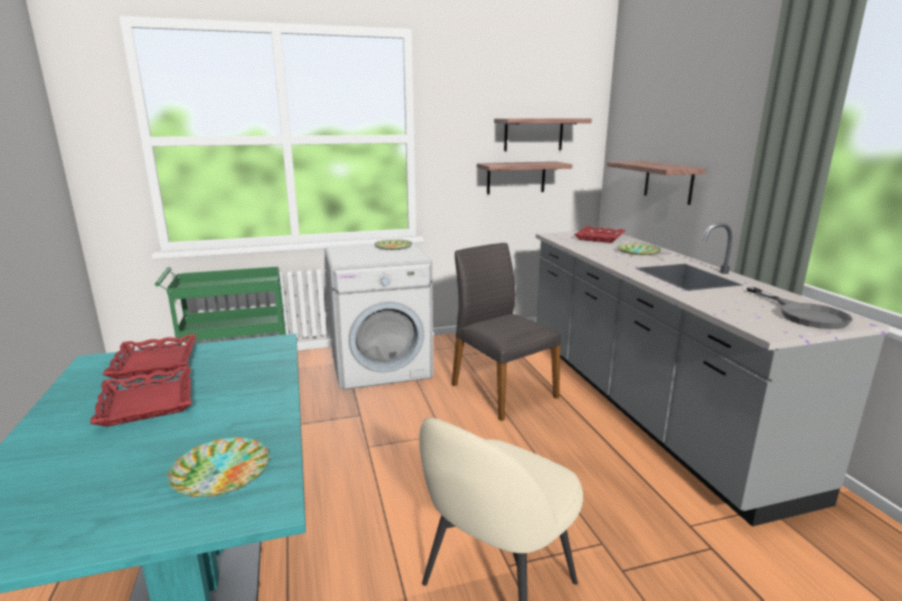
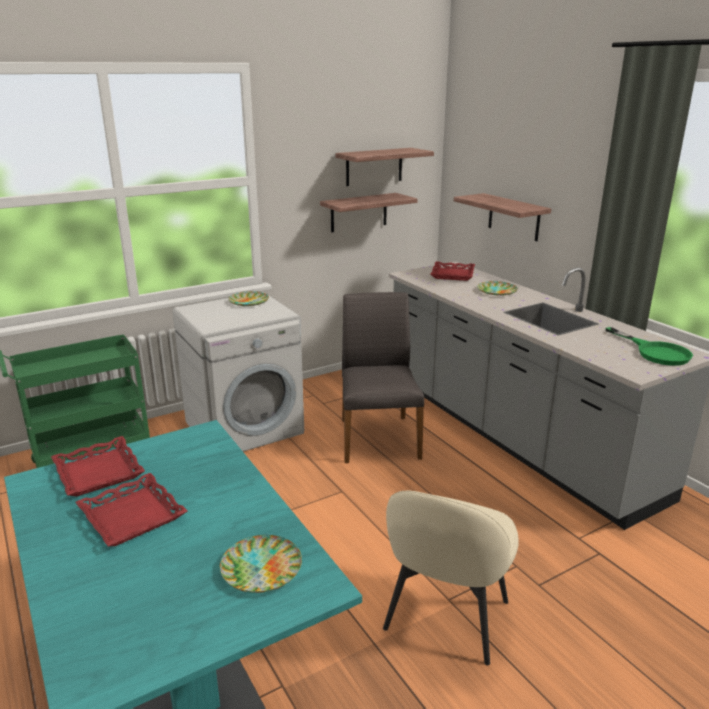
camera: 15 degrees left, 5 degrees up
(501, 390) = (378, 437): grey chair -> grey chair turned 45 degrees clockwise
(804, 314) = (655, 352): grey frying pan -> green frying pan

